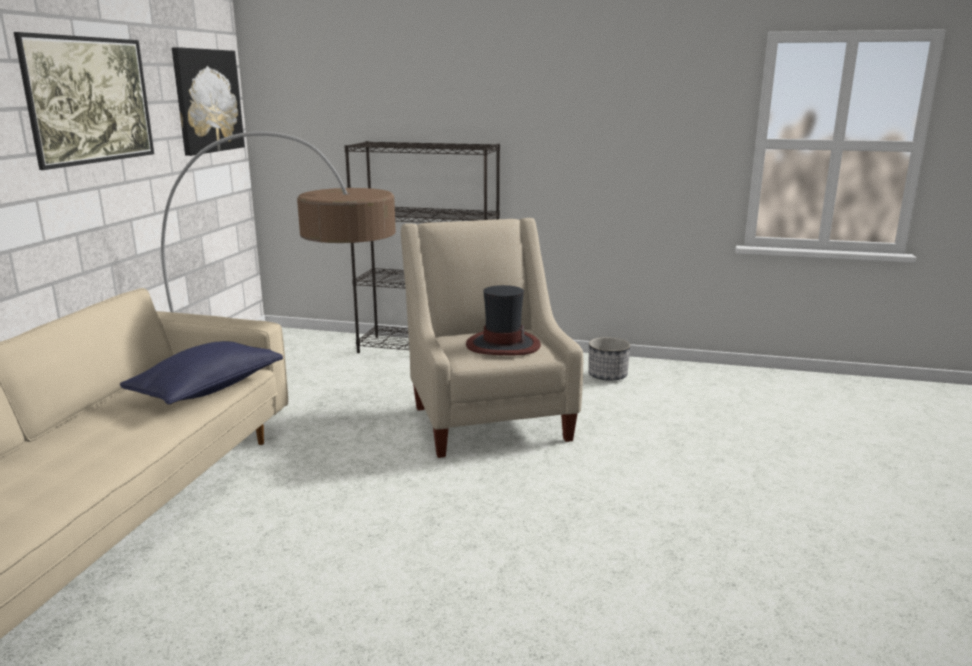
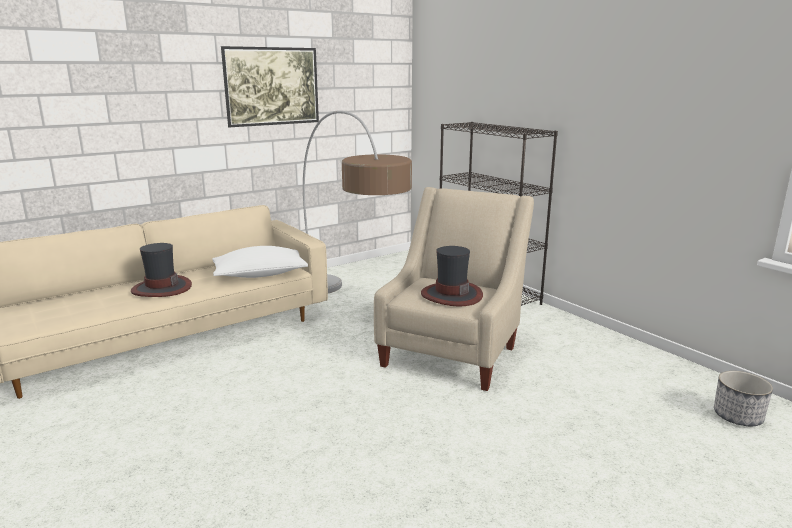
camera: 40 degrees right, 0 degrees up
(80, 449) = (161, 288): none -> hat
(207, 101) = (375, 88): picture -> none
(207, 389) = (260, 275): blue pillow -> white pillow
(607, 376) = (598, 353): planter -> planter (737, 416)

